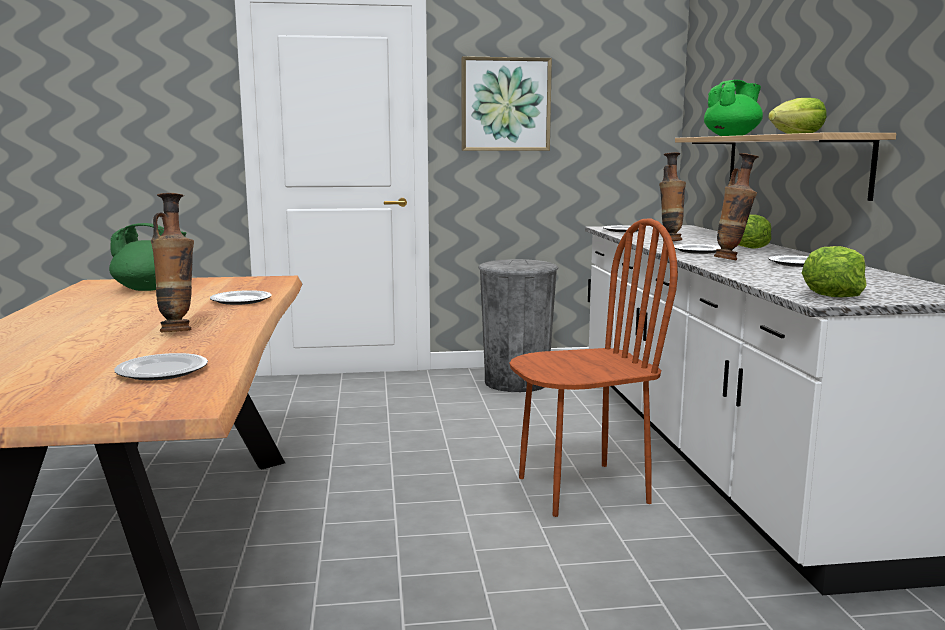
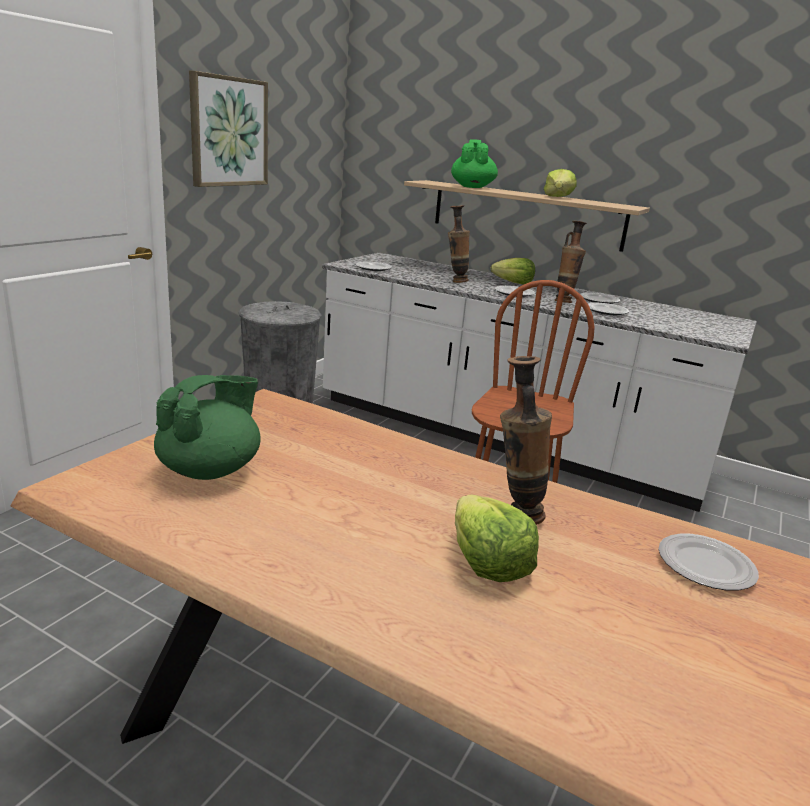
camera: 55 degrees left, 10 degrees up
(242, 300) = (380, 448): plate -> plate (606, 311)
(832, 294) = (712, 332): lettuce -> lettuce (487, 563)

